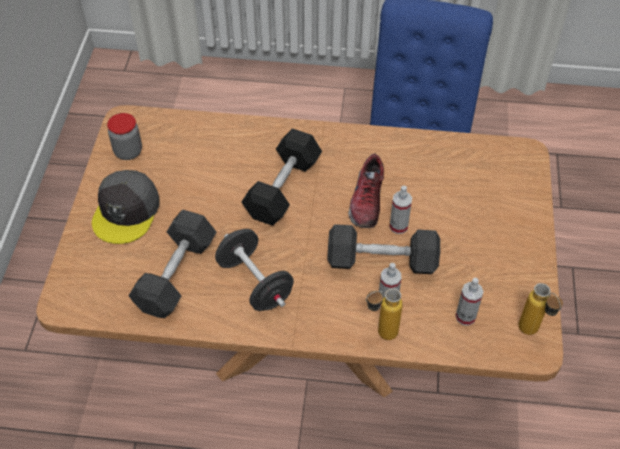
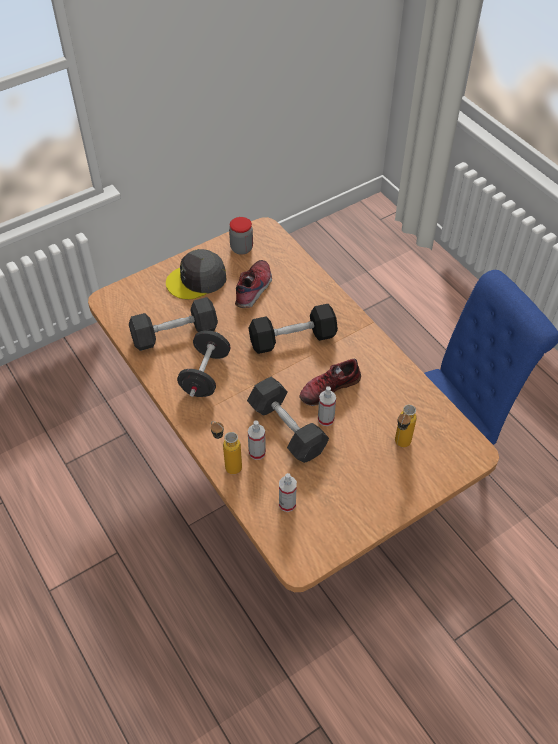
camera: 50 degrees right, 0 degrees up
(191, 176) = (254, 289): none -> shoe
(532, 334) = (311, 553): bottle -> bottle (400, 446)

